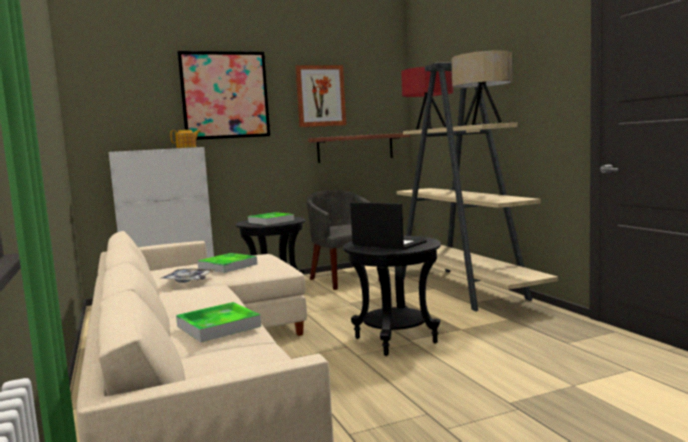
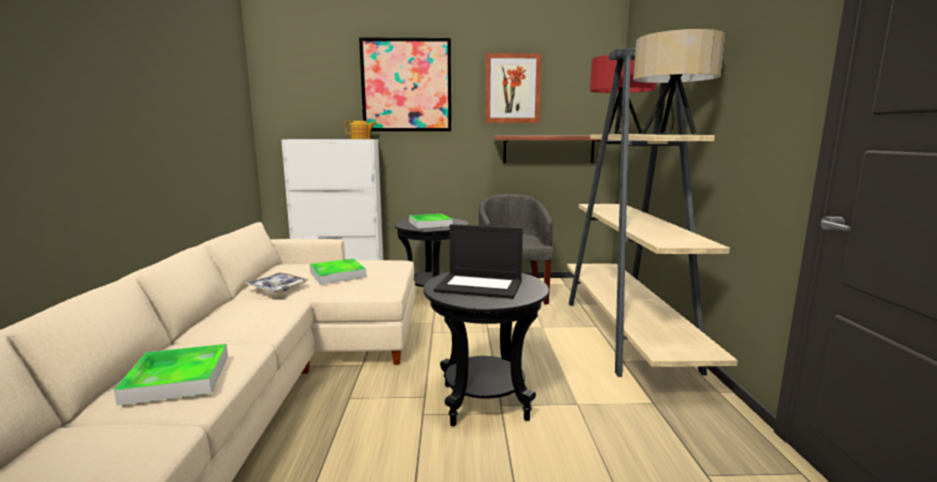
camera: 20 degrees right, 5 degrees up
(388, 244) = (480, 286): laptop -> laptop turned 135 degrees clockwise

